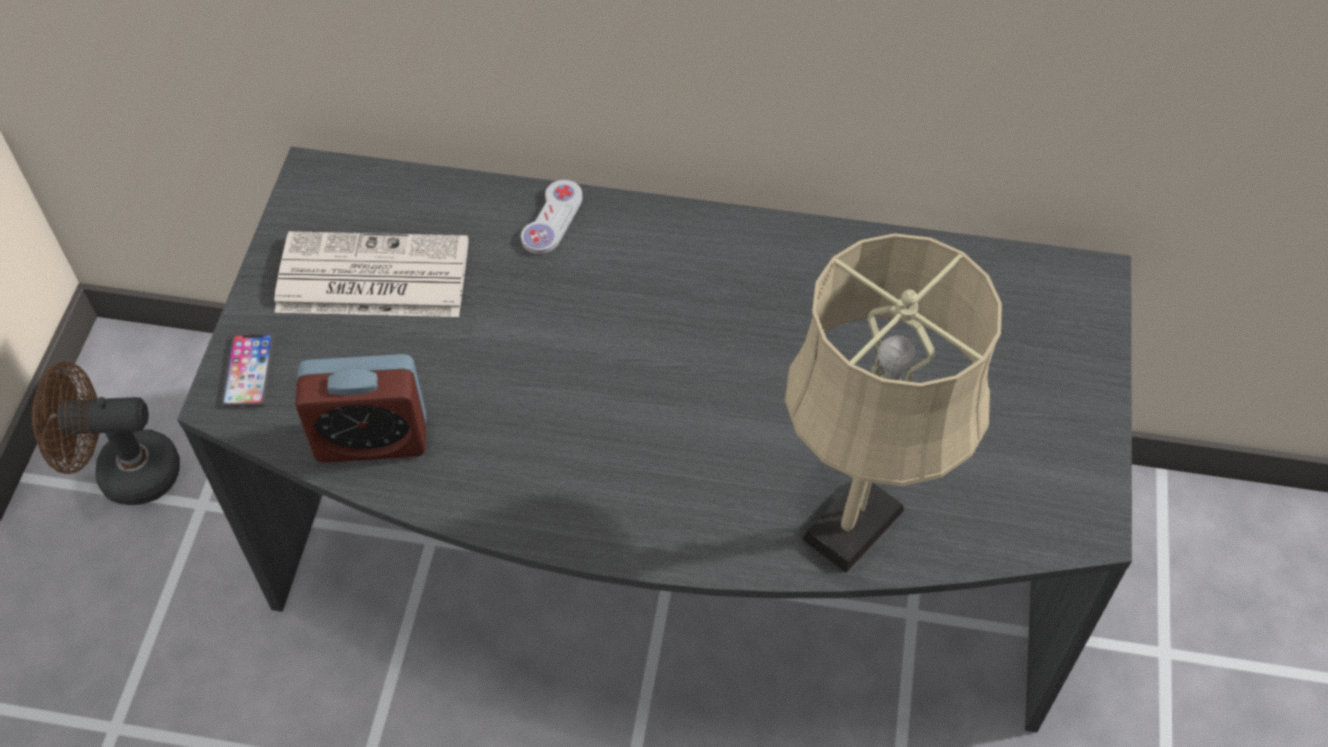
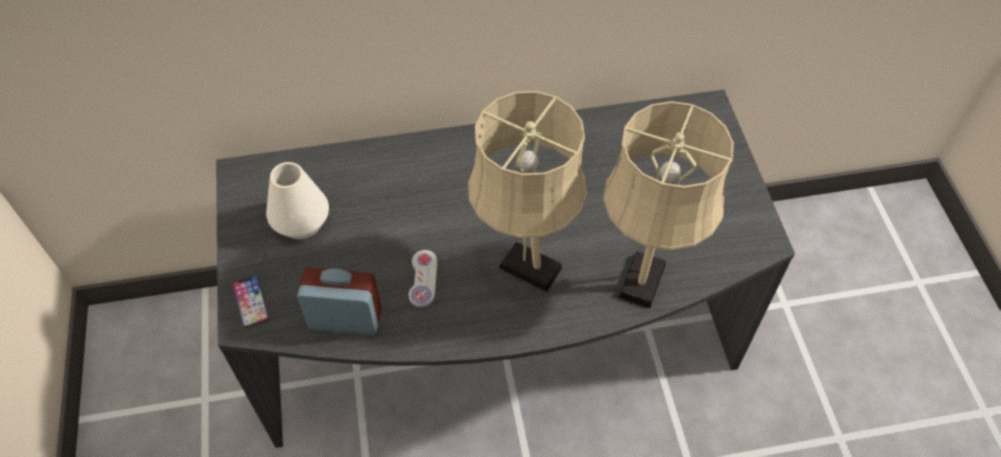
camera: 20 degrees left, 0 degrees up
(124, 473) = (146, 395): brown fan -> none
(370, 277) = (301, 224): newspaper -> white vase
(372, 439) = (345, 319): alarm clock -> alarm clock turned 150 degrees counterclockwise
(552, 219) = (396, 158): white game controller -> white game controller (423, 279)
(676, 441) = (524, 264): none -> beige table lamp

